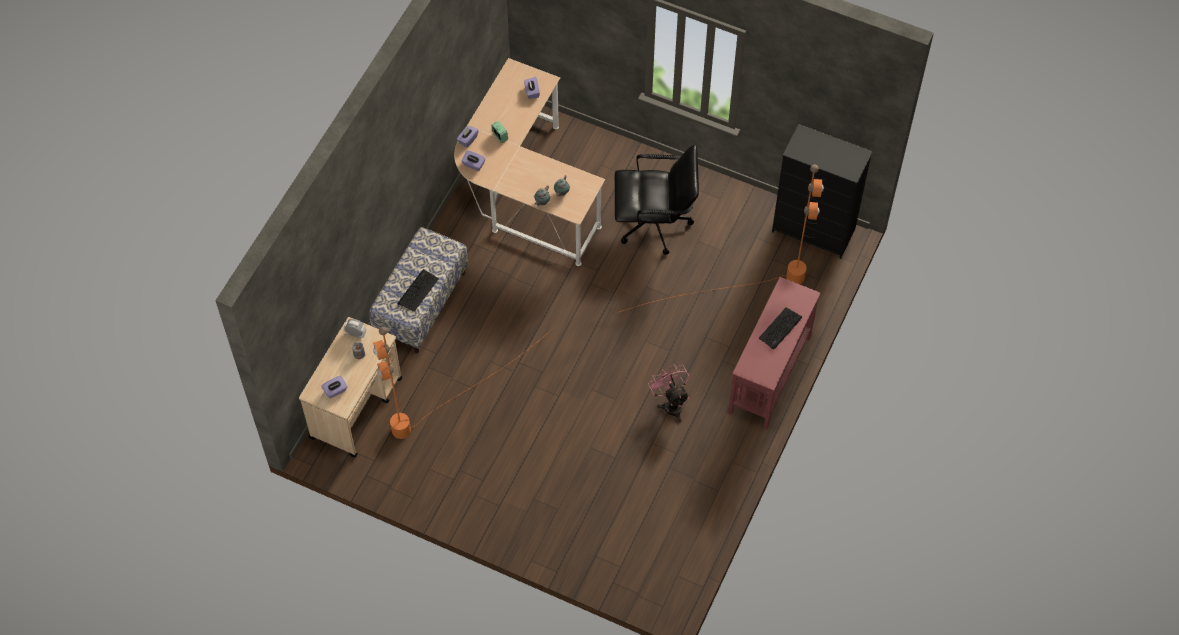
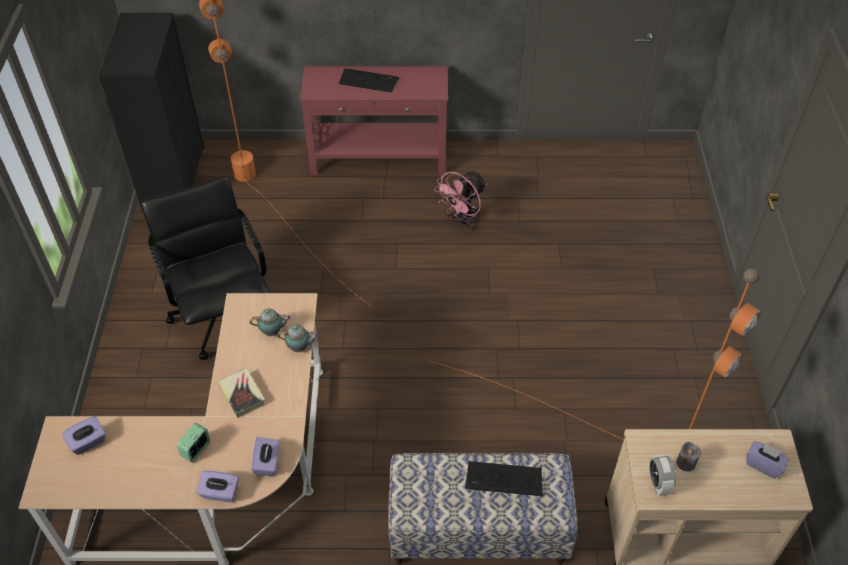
camera: 115 degrees left, 10 degrees down
(524, 166) = (242, 395): none -> book

